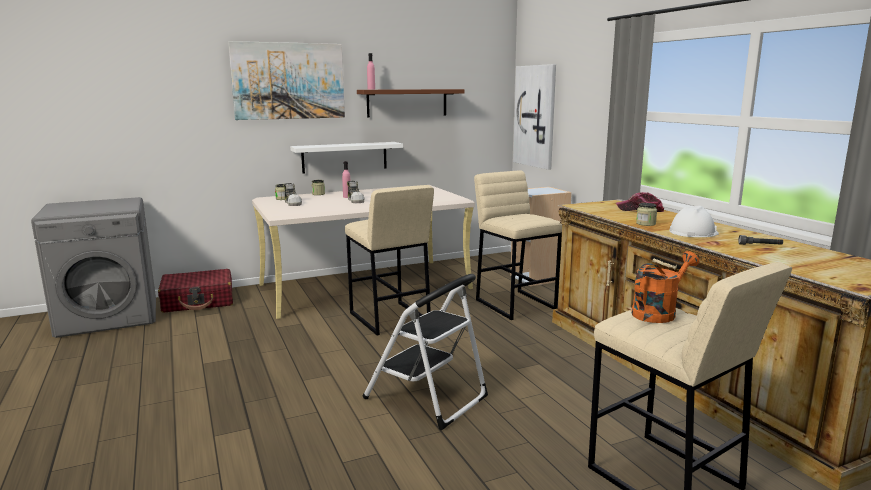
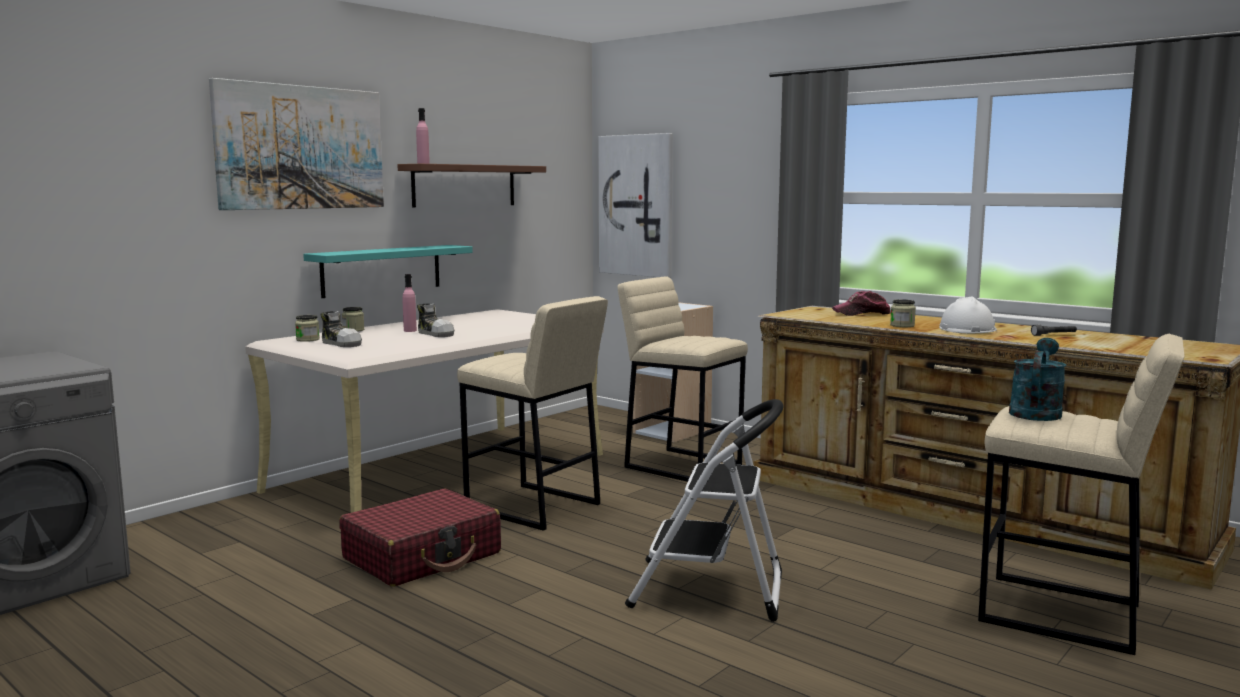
camera: 25 degrees left, 5 degrees down
(198, 301) = (174, 531): red suitcase -> red suitcase (423, 556)
(344, 157) = (382, 270): white shelf -> turquoise shelf
(658, 313) = (1036, 412): orange watering can -> turquoise watering can

